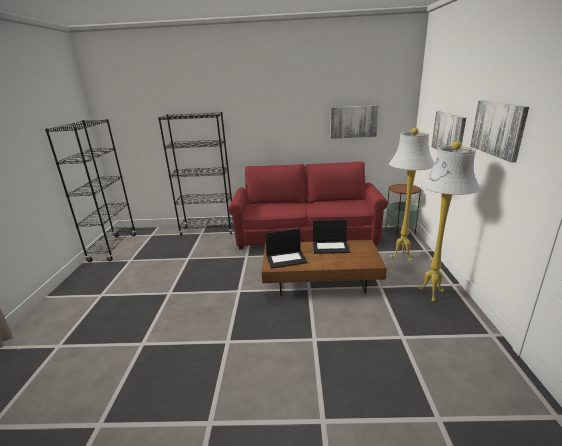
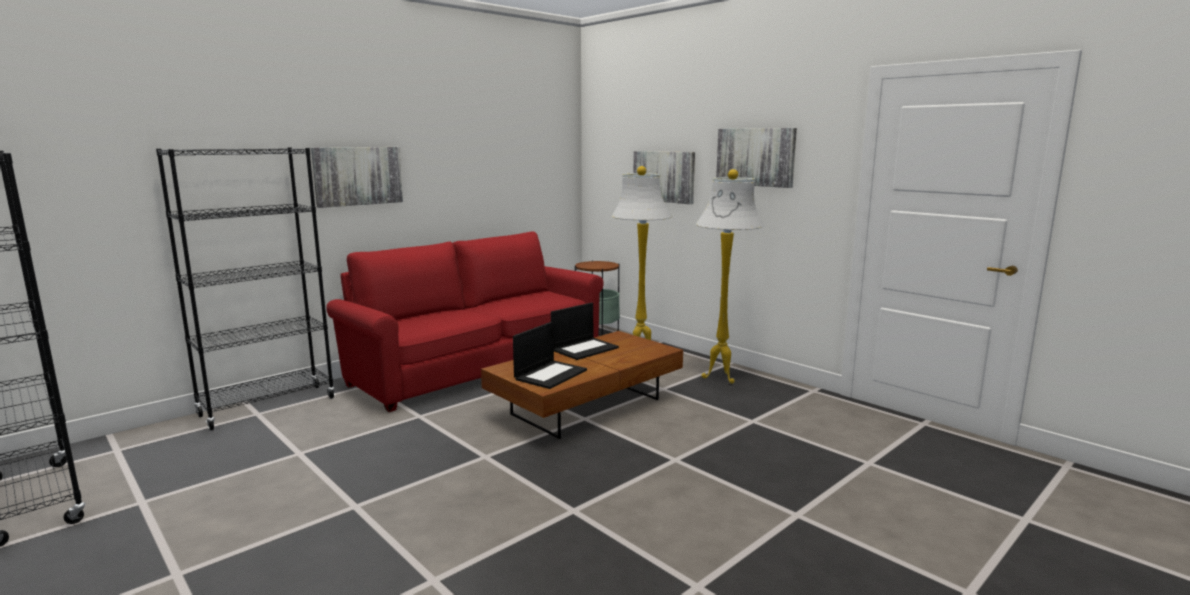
camera: 45 degrees left, 10 degrees down
(353, 121) = (507, 171): picture -> picture (358, 176)

